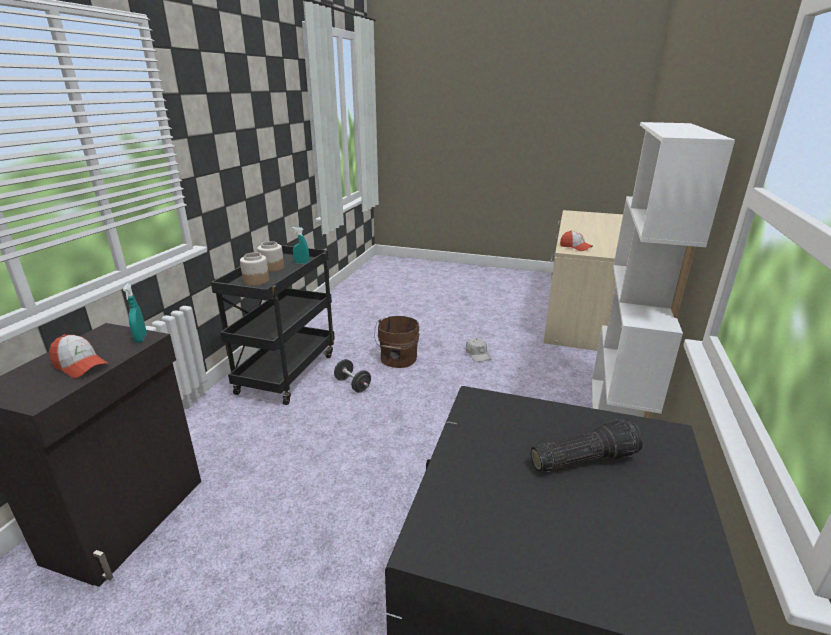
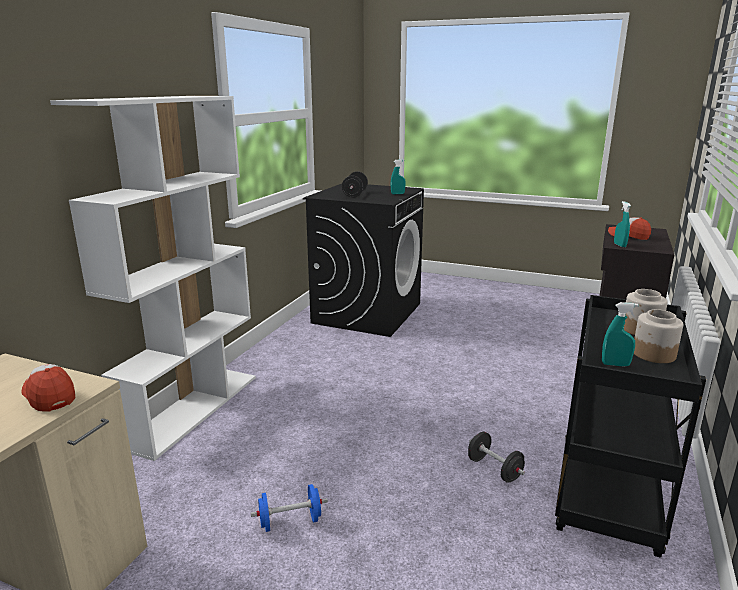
camera: 175 degrees left, 5 degrees down
(398, 359) = (434, 517): brown bucket -> none
(466, 470) = (397, 194): none -> turquoise spray bottle
(477, 354) = (290, 522): white cap -> blue dumbbell
(582, 458) = (355, 194): flashlight -> black dumbbell

